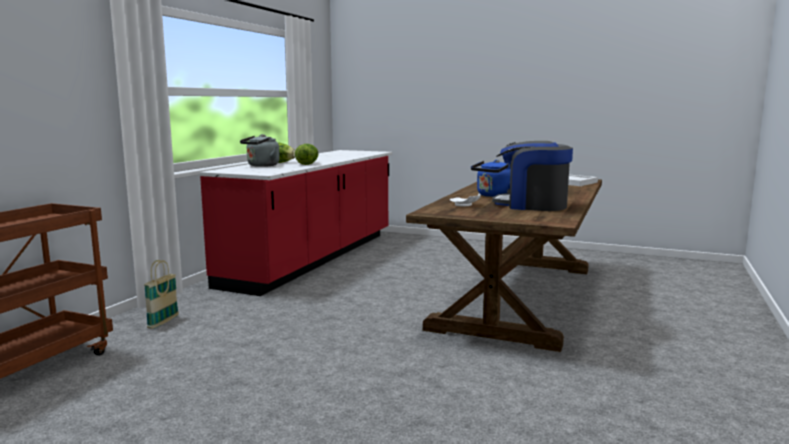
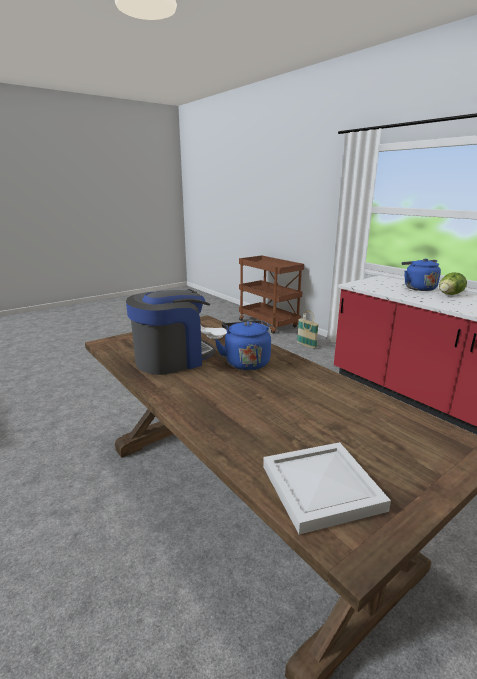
camera: 120 degrees right, 10 degrees up
(261, 166) = (418, 288): grey kettle -> blue kettle
(308, 164) = (432, 300): lettuce -> none

